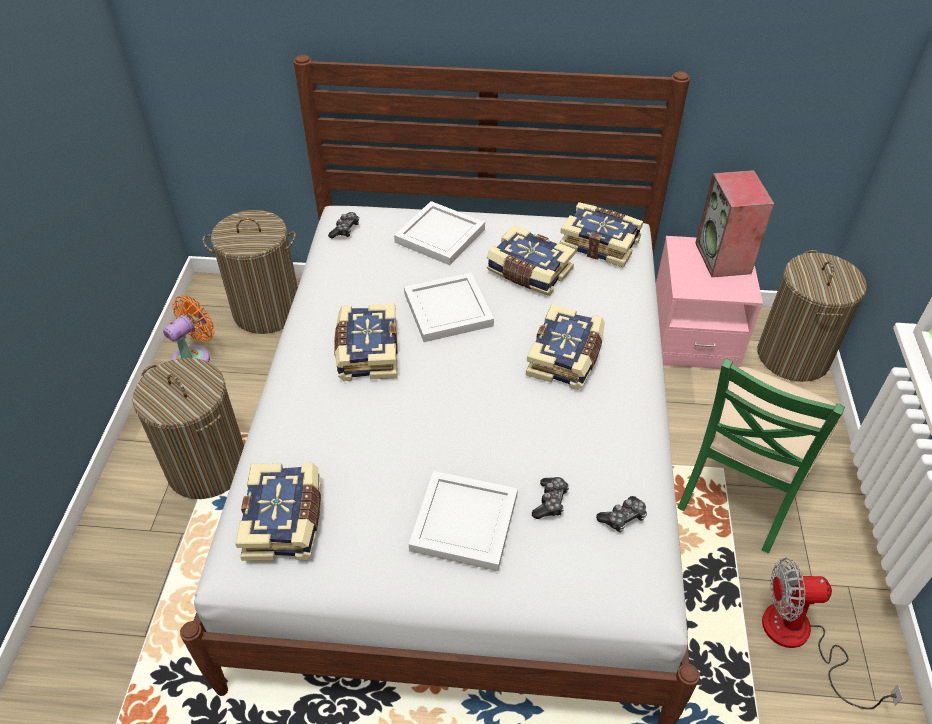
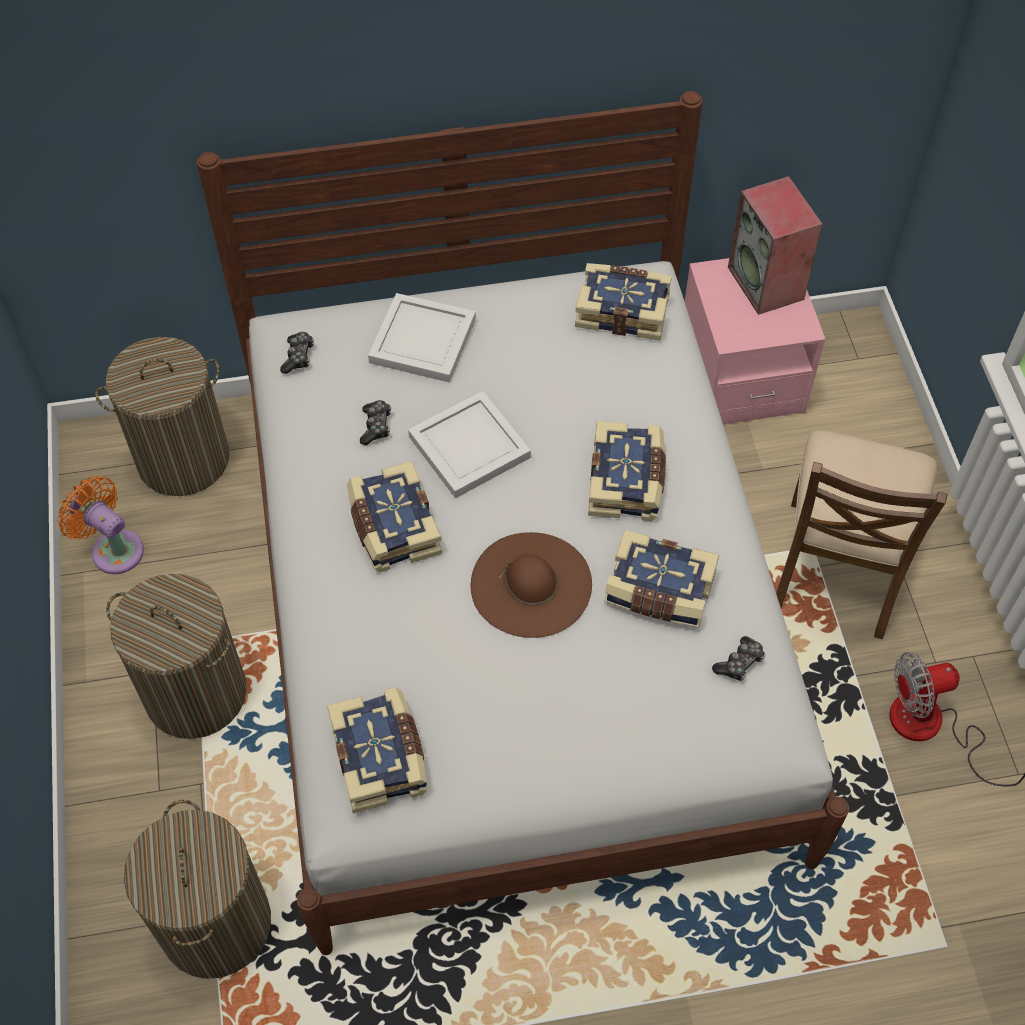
camera: 15 degrees left, 10 degrees up
(194, 357) = (113, 548): orange fan -> orange fan turned 75 degrees counterclockwise
(461, 416) = (531, 584): none -> brown hat
(466, 521) = (577, 708): white tray -> none
(528, 272) = (549, 372): book -> book (659, 591)
(550, 502) = (659, 664): game controller -> game controller (376, 426)
(741, 489) = (838, 568): green chair -> brown chair
(793, 356) = (864, 377): laundry basket -> laundry basket (215, 923)

